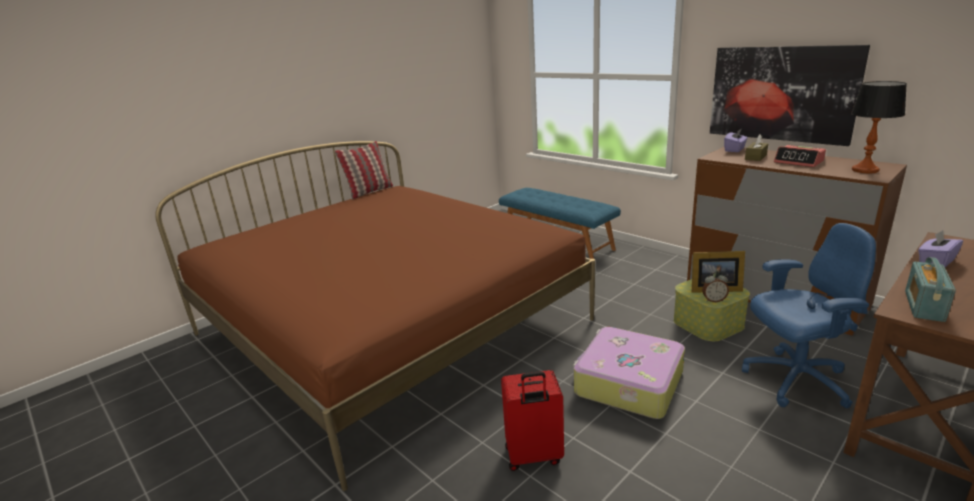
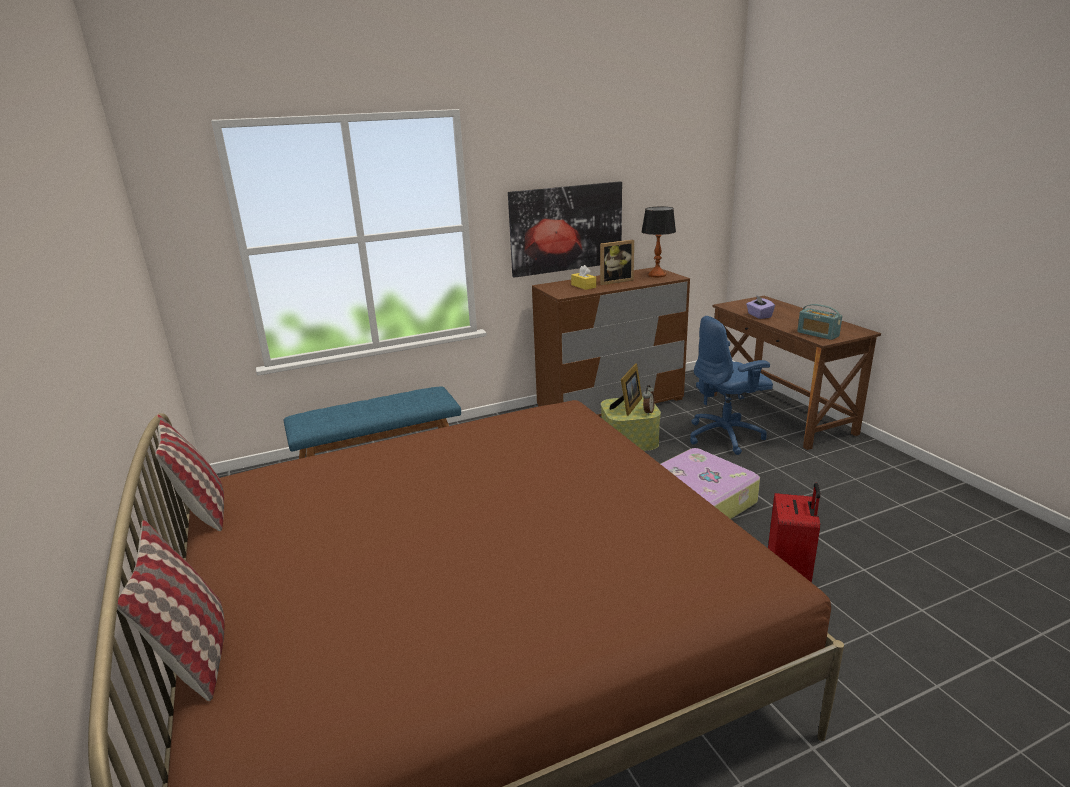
camera: 70 degrees left, 0 degrees up
(266, 222) = (196, 655): none -> pillow
(735, 149) = (551, 286): purple tissue box -> none
(755, 157) = (583, 286): brown tissue box -> yellow tissue box
(794, 380) = (726, 436): blue office chair -> blue office chair turned 120 degrees counterclockwise
(799, 162) = (614, 281): alarm clock -> picture frame

